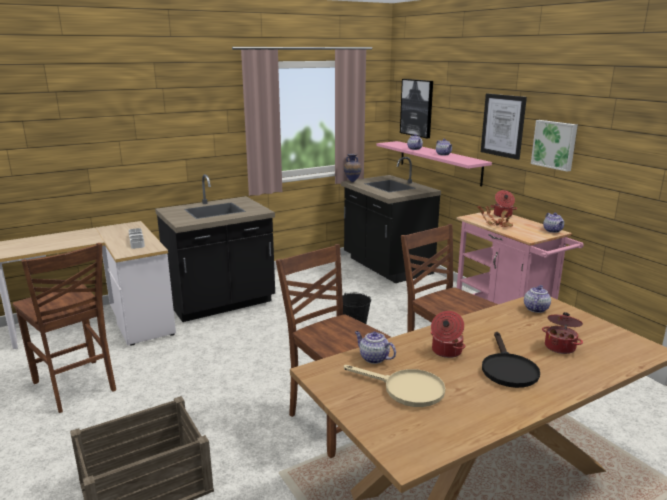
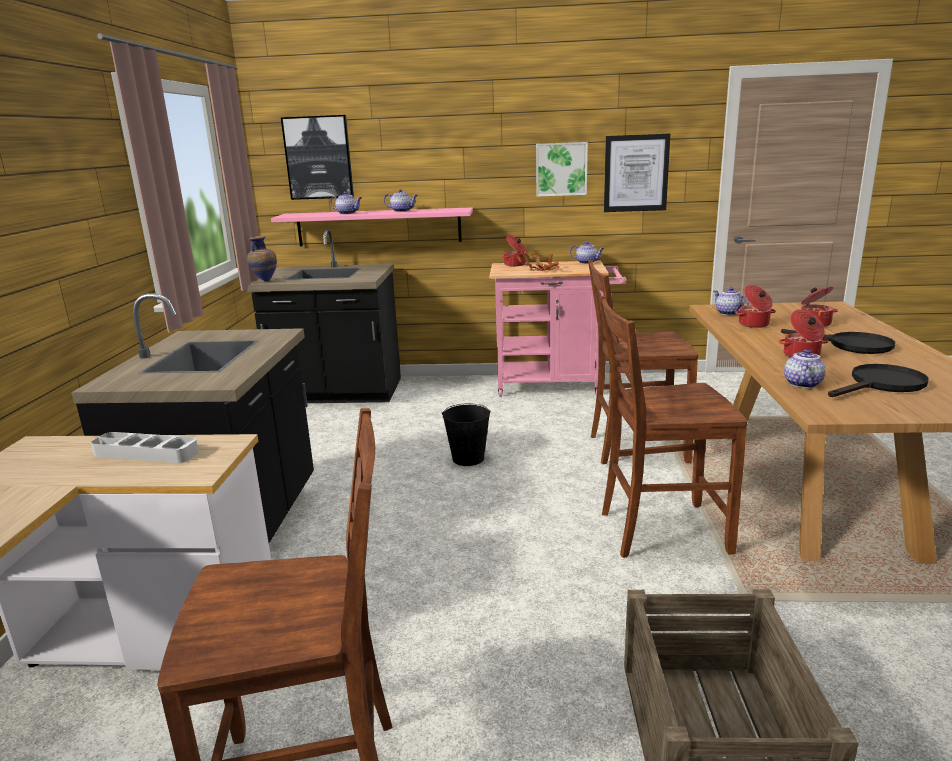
camera: 55 degrees left, 0 degrees up
(373, 358) = (802, 383): teapot -> teapot turned 135 degrees clockwise
(405, 389) = (881, 385): beige frying pan -> black frying pan
(503, 125) = (483, 159): picture -> picture (636, 173)
(514, 323) = (754, 324): none -> cooking pot

